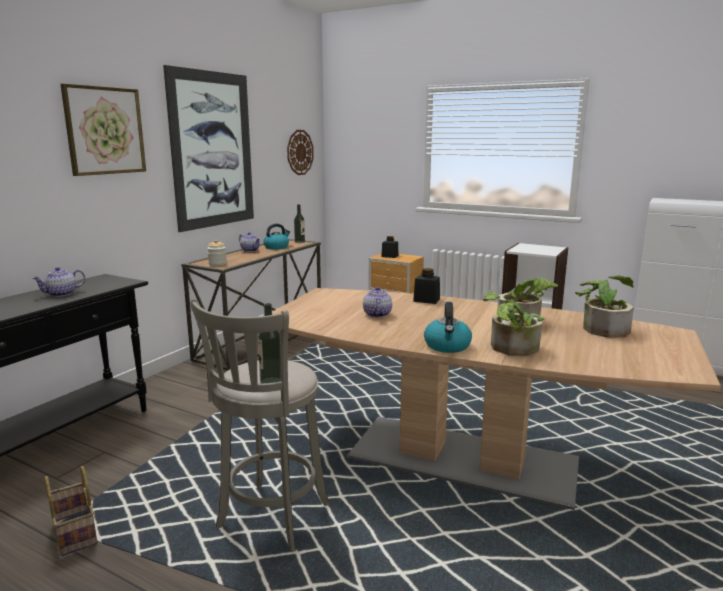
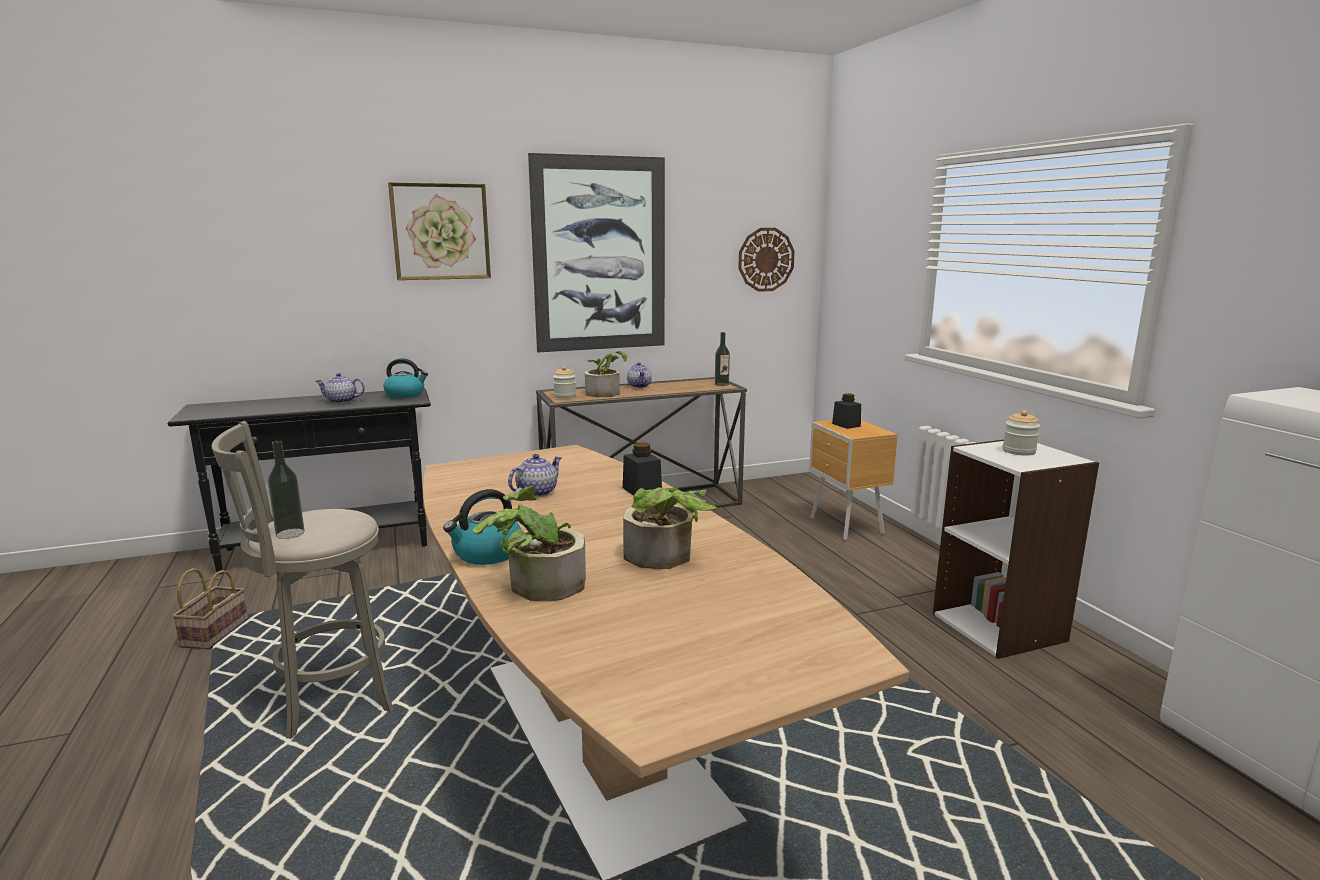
camera: 40 degrees right, 0 degrees up
(277, 247) = (679, 387): kettle -> kettle (405, 395)
(533, 248) = (1019, 451): none -> jar
(602, 328) = (749, 605): potted plant -> potted plant (605, 392)

